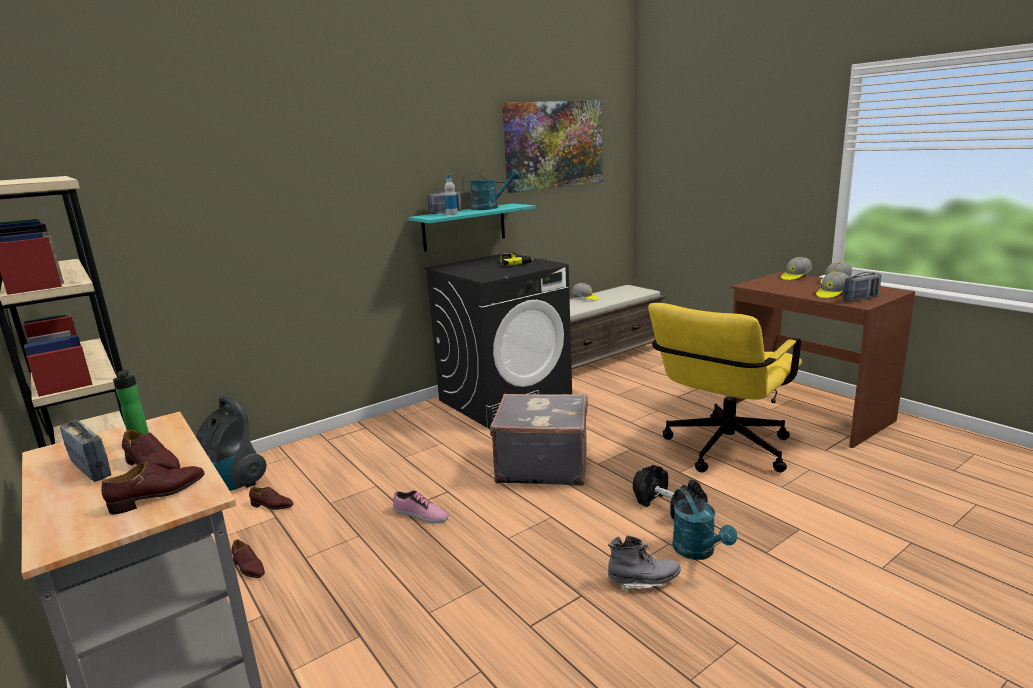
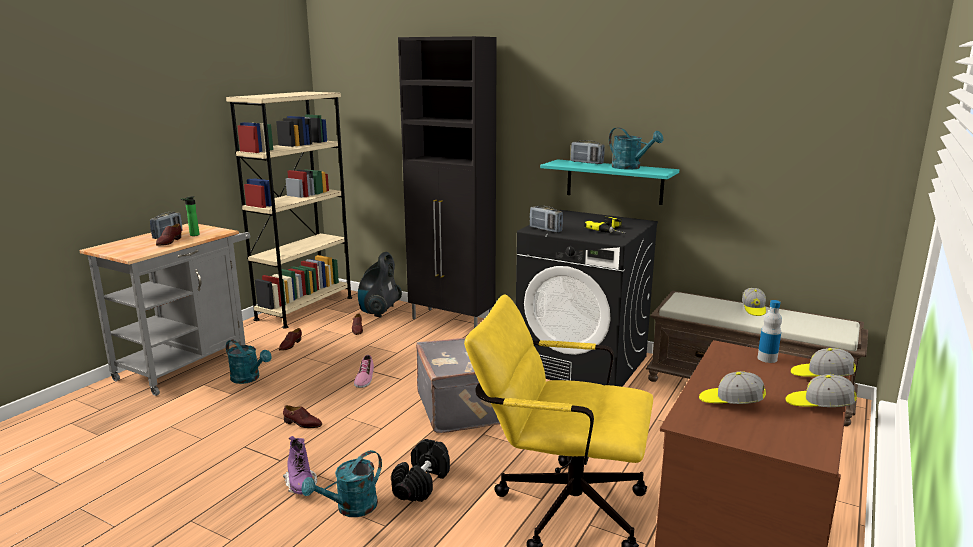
camera: 65 degrees right, 0 degrees up
(159, 495) = (137, 250): brown shoe -> brown shoe (302, 424)
(323, 615) = (249, 378): none -> turquoise watering can
(334, 441) = (452, 321): none -> black cabinet
(451, 214) = (578, 165): bottle -> bottle (767, 358)
(554, 145) = (756, 109): picture -> none
(643, 582) = (301, 485): grey boot -> purple boot
(860, 299) = (719, 423): radio -> radio (545, 229)

